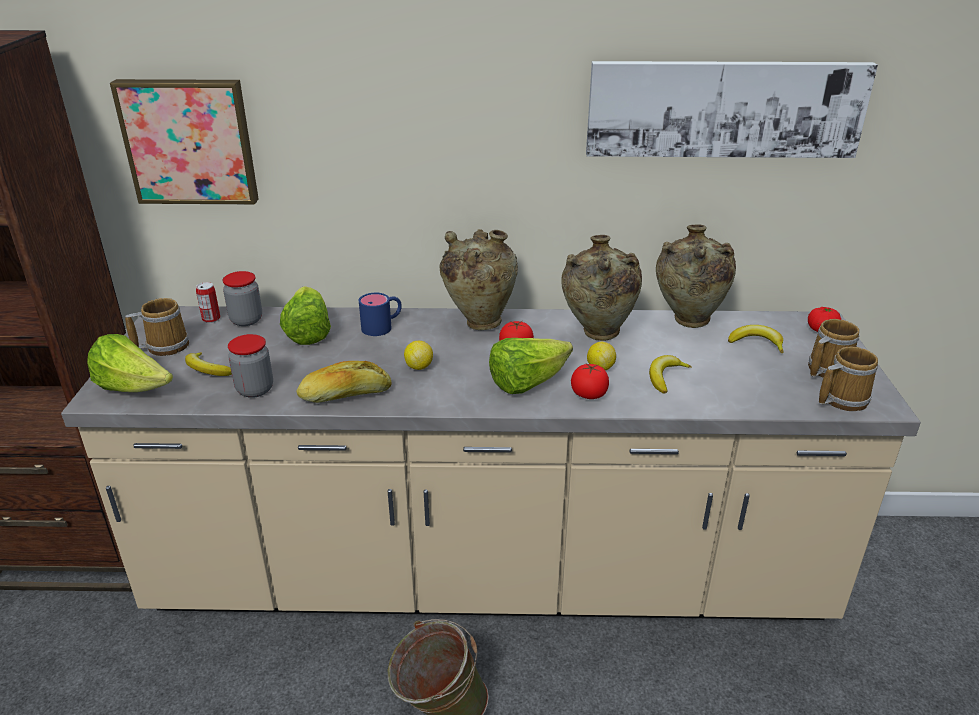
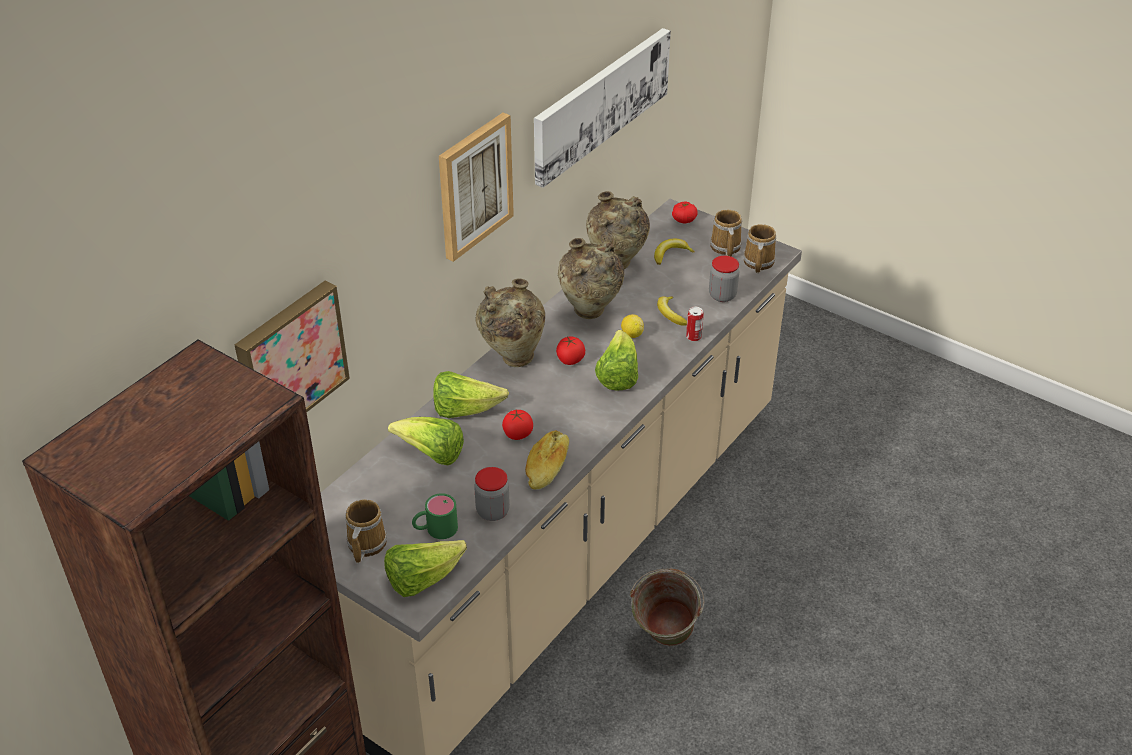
camera: 55 degrees left, 10 degrees up
(207, 370) = (435, 529): banana -> green mug
(211, 319) = (343, 503): can -> can (693, 337)
(246, 320) = (369, 482): jar -> jar (722, 295)
(383, 326) = (465, 410): blue mug -> lettuce
(419, 366) = (545, 416): lemon -> none
(478, 95) = (474, 185): none -> picture
(588, 394) = (657, 356): tomato -> tomato (517, 434)

